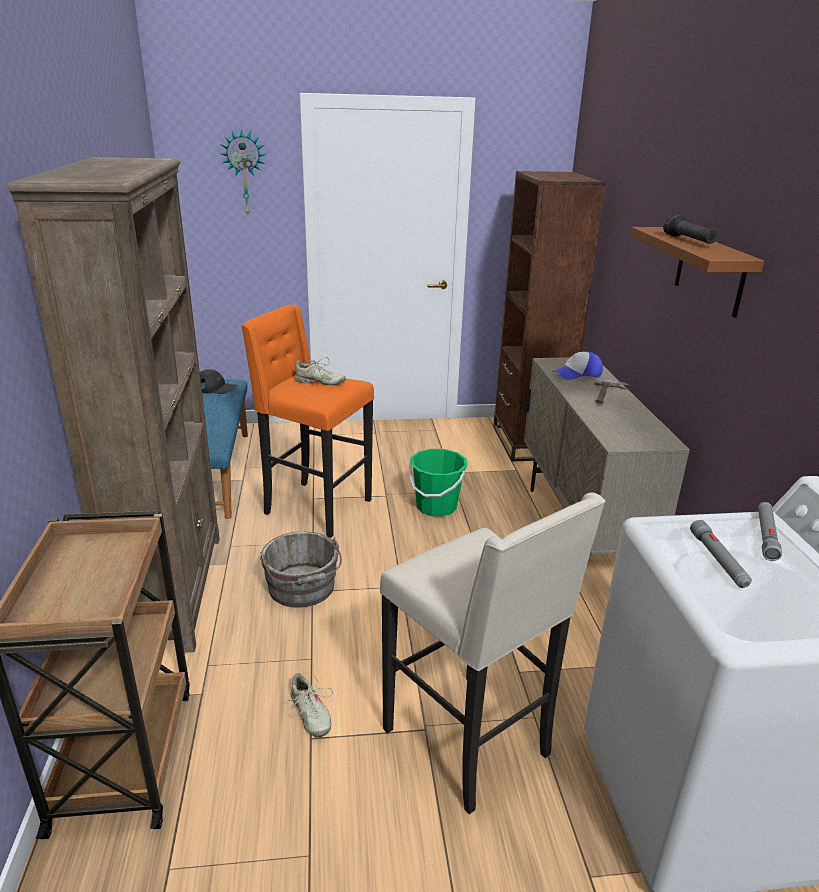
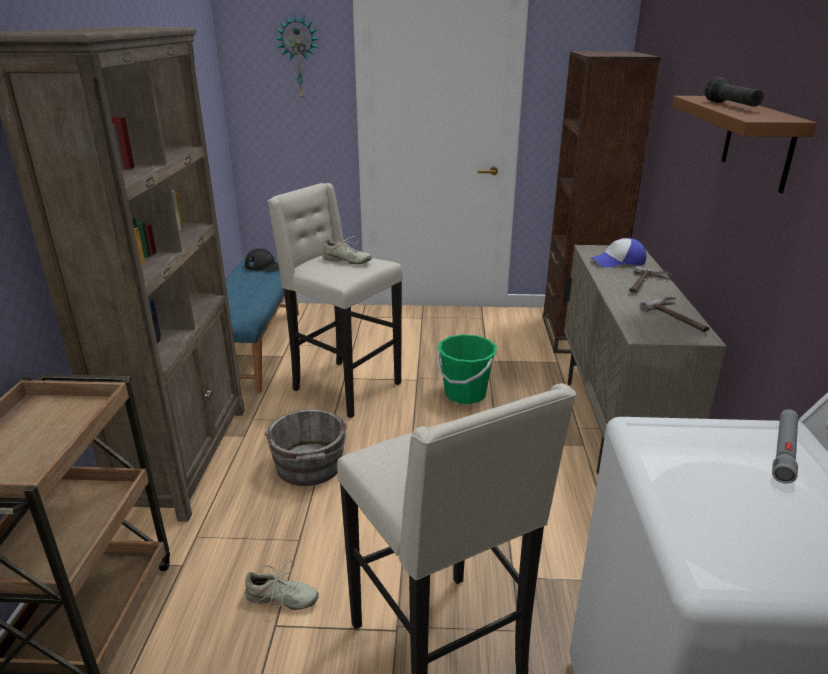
camera: 10 degrees right, 0 degrees up
(309, 714) = (281, 599): beige shoe -> beige shoe turned 60 degrees counterclockwise
(315, 508) = (344, 387): orange stool -> beige stool
(645, 426) = (680, 318): none -> hammer
(718, 560) = (712, 476): grey flashlight -> none

